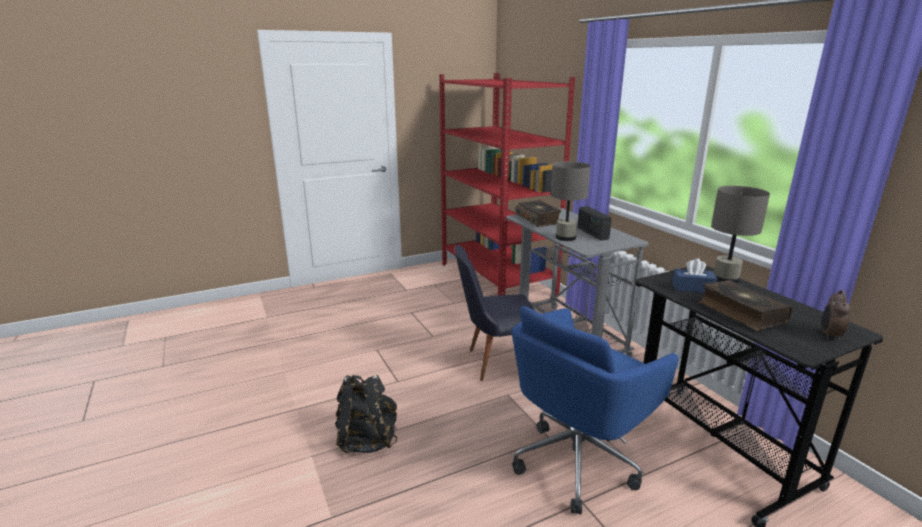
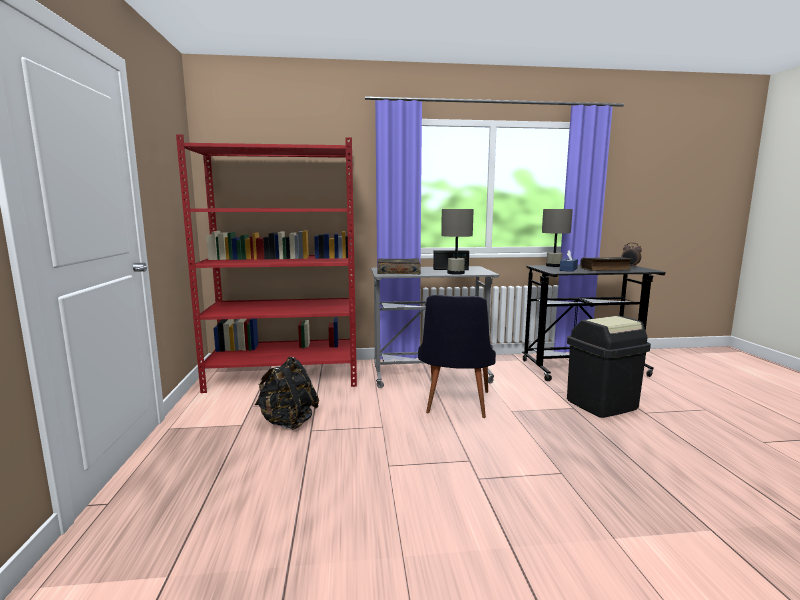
camera: 70 degrees left, 10 degrees down
(367, 440) = (580, 493): black backpack -> black backpack (288, 422)
(578, 462) = (602, 404): blue office chair -> black trash can

